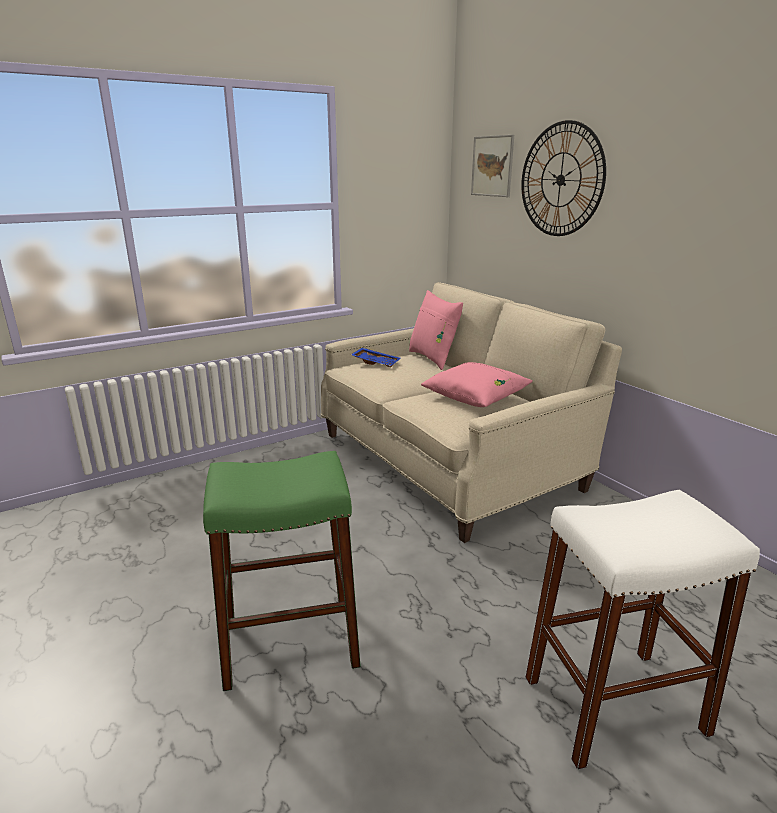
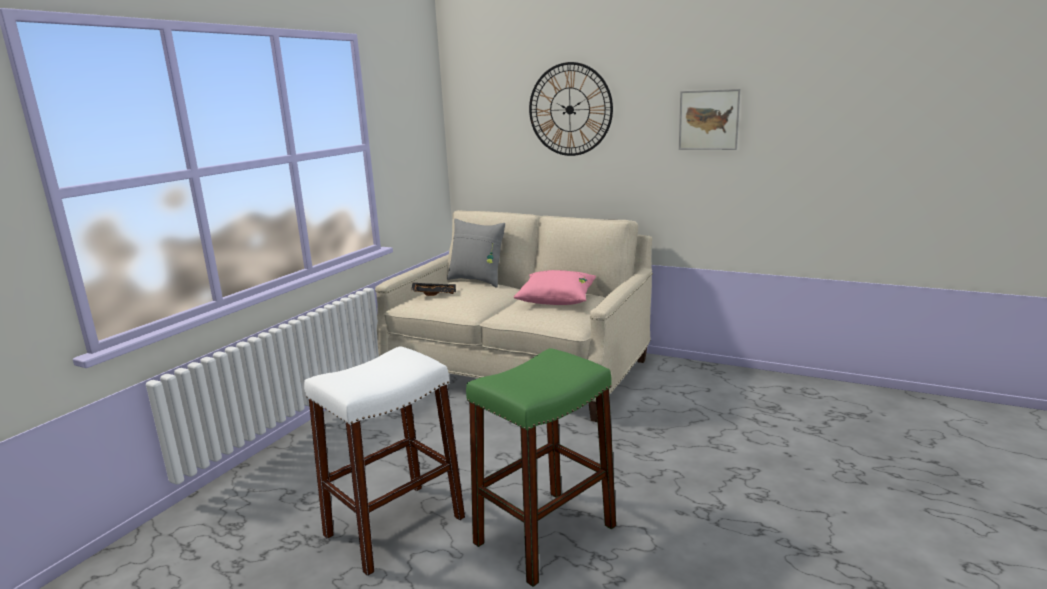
camera: 30 degrees left, 5 degrees down
(376, 362) = (434, 293): blue tray -> black tray
(433, 359) = (477, 281): pink pillow -> grey pillow
(492, 166) = (494, 101): picture -> picture (708, 120)
(614, 705) = (786, 477): white stool -> white stool (395, 526)

